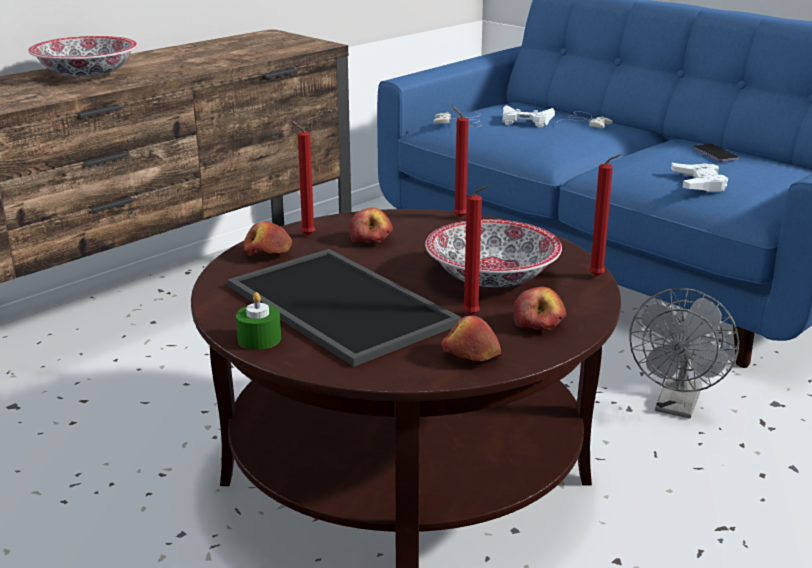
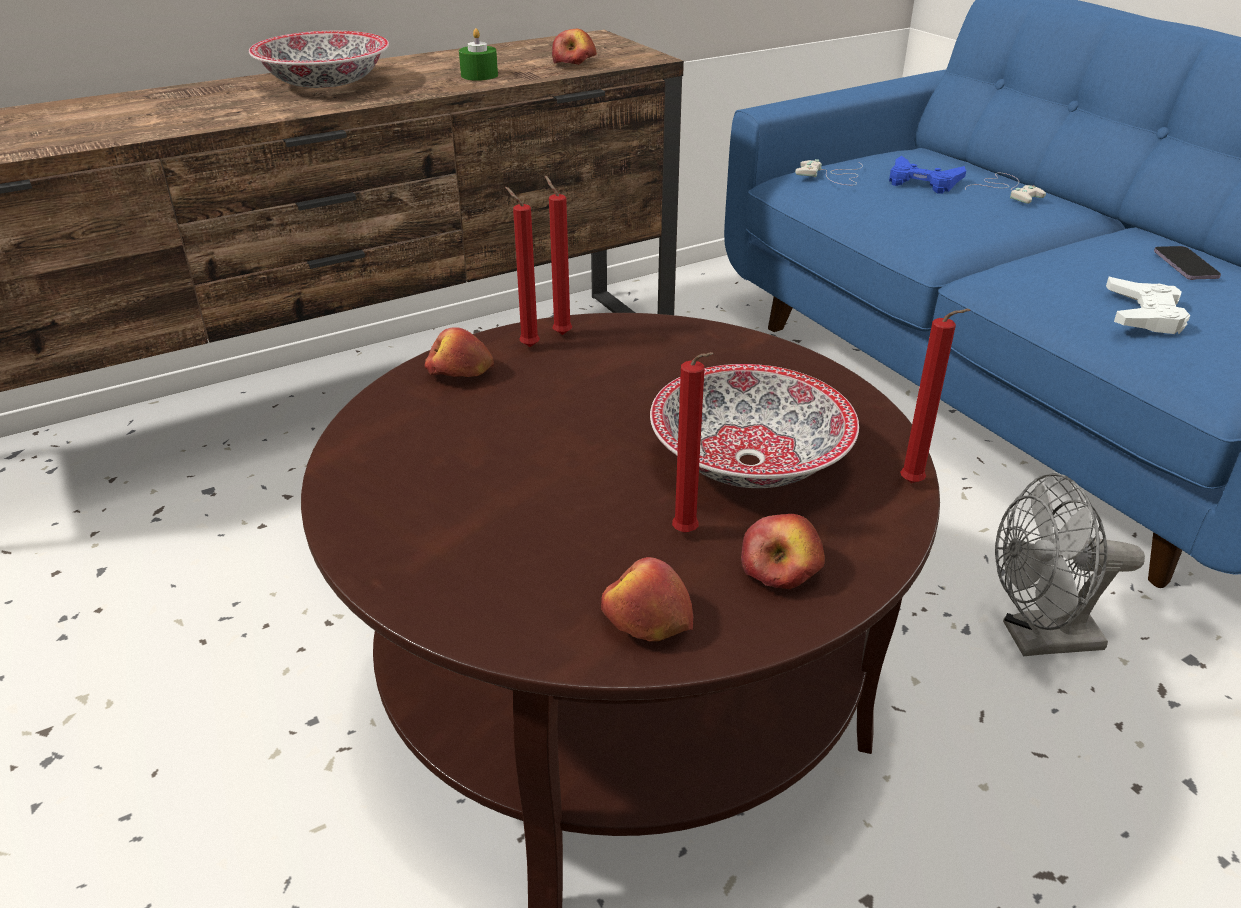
camera: 15 degrees right, 10 degrees up
(259, 339) = (363, 529): green candle -> green candle (479, 75)
(344, 304) = (513, 481): tray -> none
(371, 239) = (610, 365): apple -> apple (574, 64)
(458, 216) = (750, 339): red candle -> red candle (560, 333)
(526, 121) = (923, 182): white game controller -> blue game controller
(677, 407) = (1038, 639): grey fan -> grey fan turned 45 degrees clockwise

